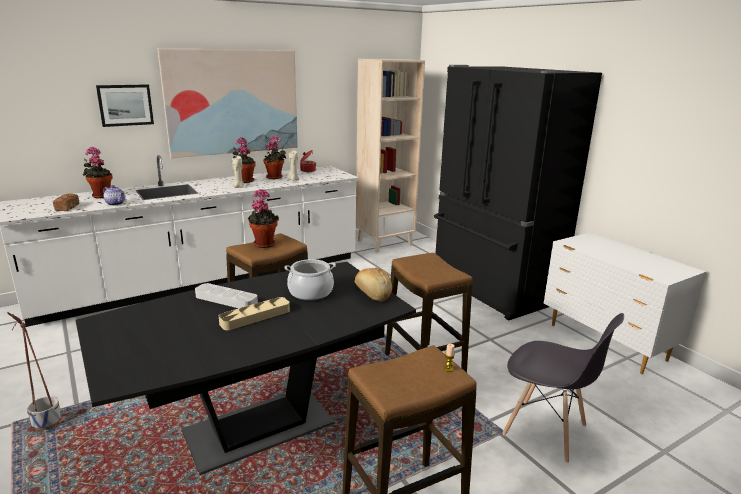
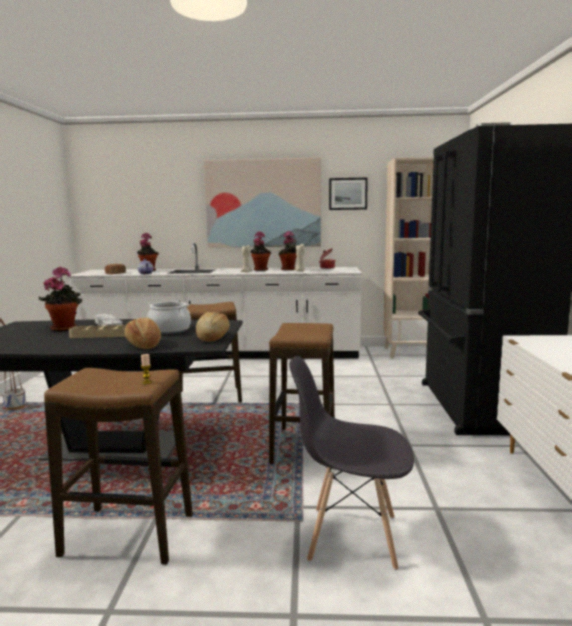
camera: 35 degrees right, 10 degrees down
(125, 105) = (178, 204): picture -> picture (348, 194)
(263, 243) = (205, 305): potted plant -> potted plant (65, 328)
(331, 320) = (144, 344): none -> bread
(546, 430) = (351, 537): grey chair -> grey chair turned 120 degrees clockwise

